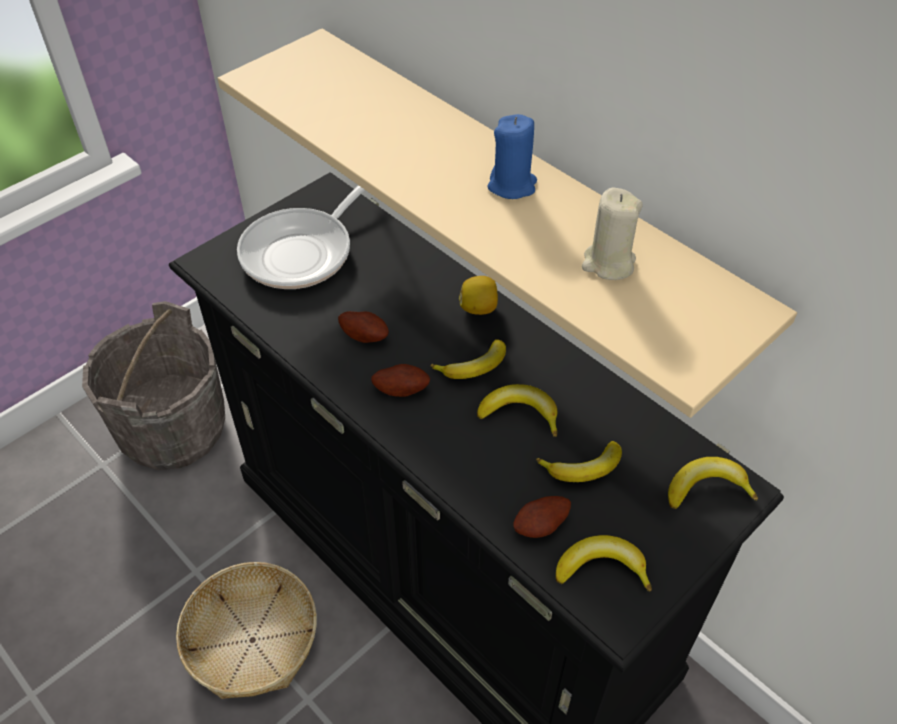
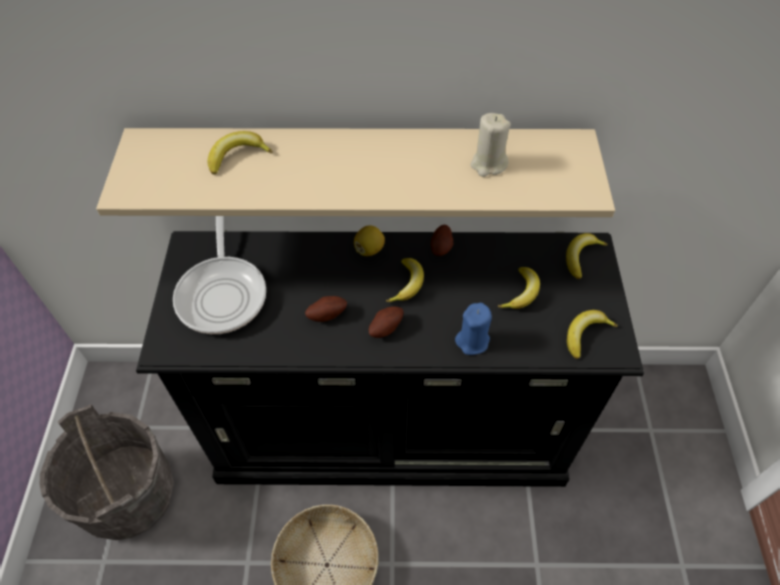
camera: 45 degrees left, 5 degrees up
(512, 185) = (385, 154): blue candle -> blue candle (472, 341)
(520, 413) = (460, 290): banana -> banana (237, 156)
(541, 526) = (538, 338): potato -> potato (441, 247)

